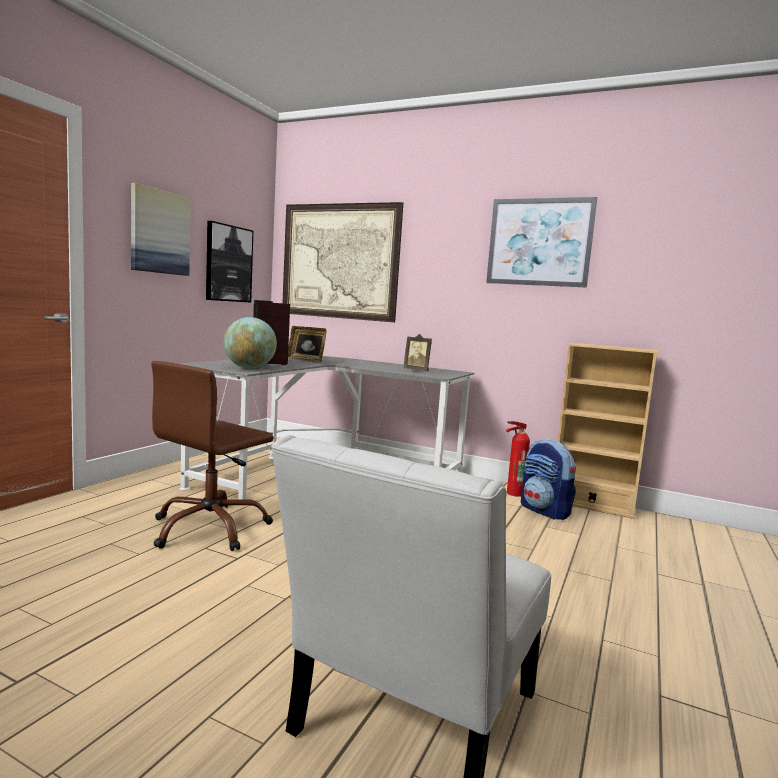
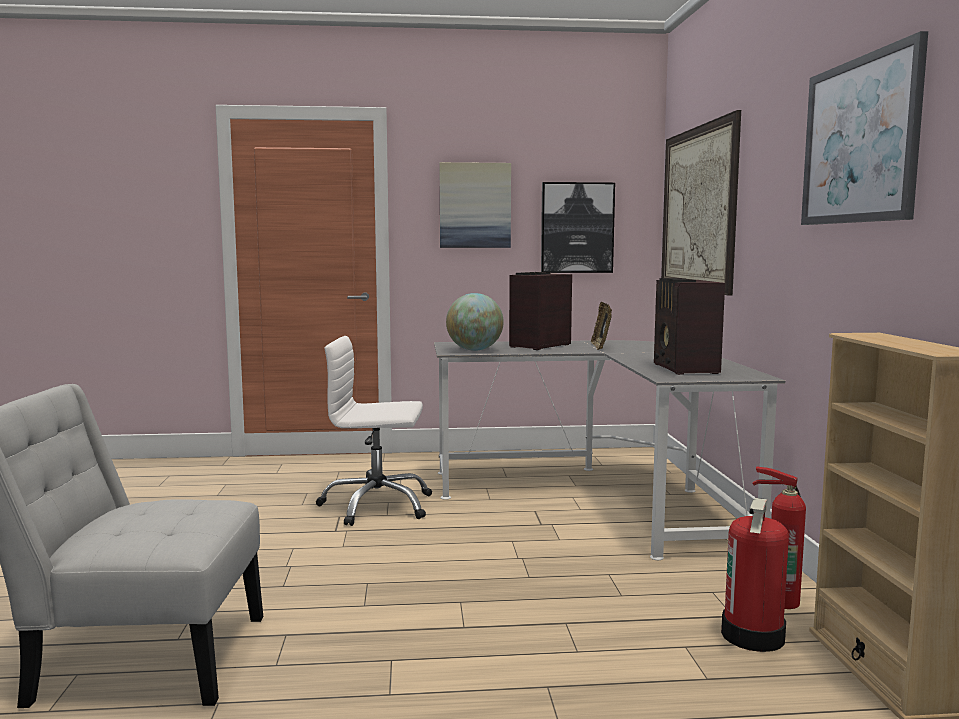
camera: 60 degrees right, 0 degrees up
(210, 528) = (377, 506): brown office chair -> white office chair
(417, 370) = (684, 369): picture frame -> radio
(545, 511) = (754, 636): backpack -> fire extinguisher

